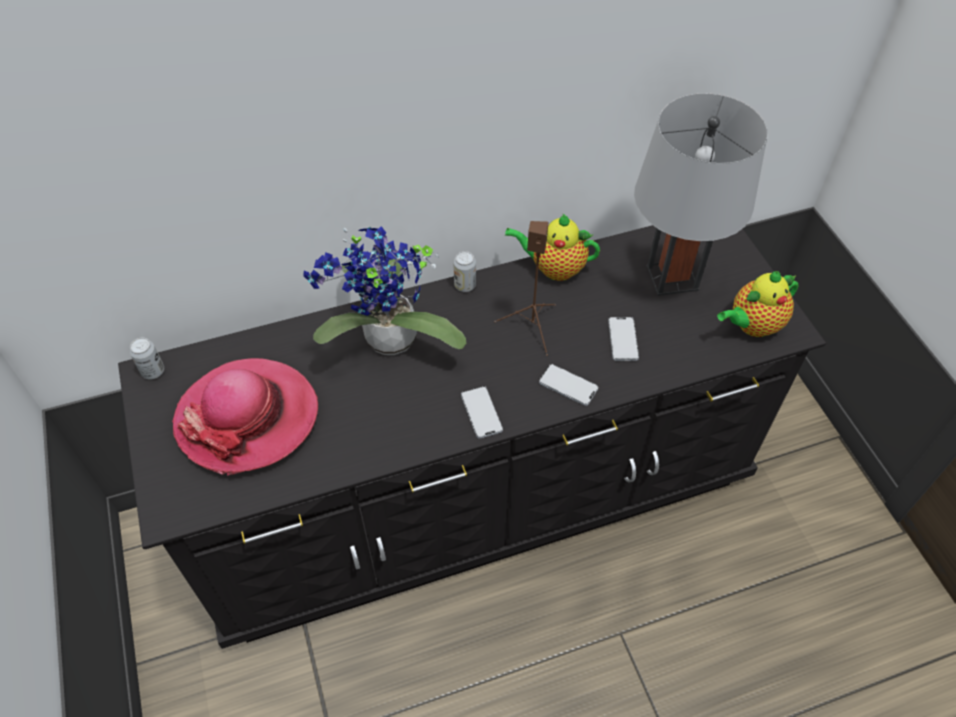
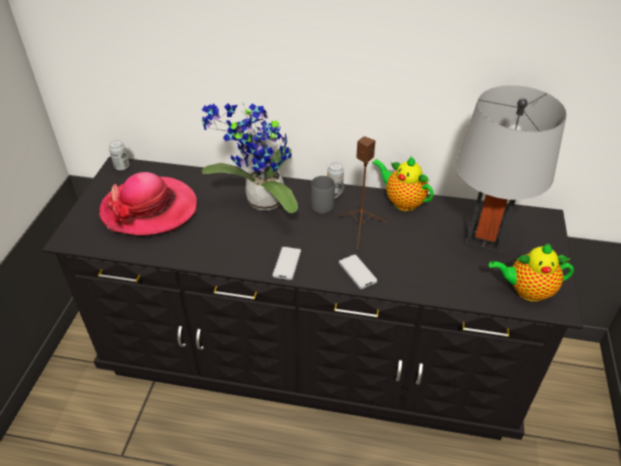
camera: 30 degrees right, 10 degrees down
(471, 310) = (327, 205): none -> grey mug
(623, 339) = (418, 260): phone -> none

